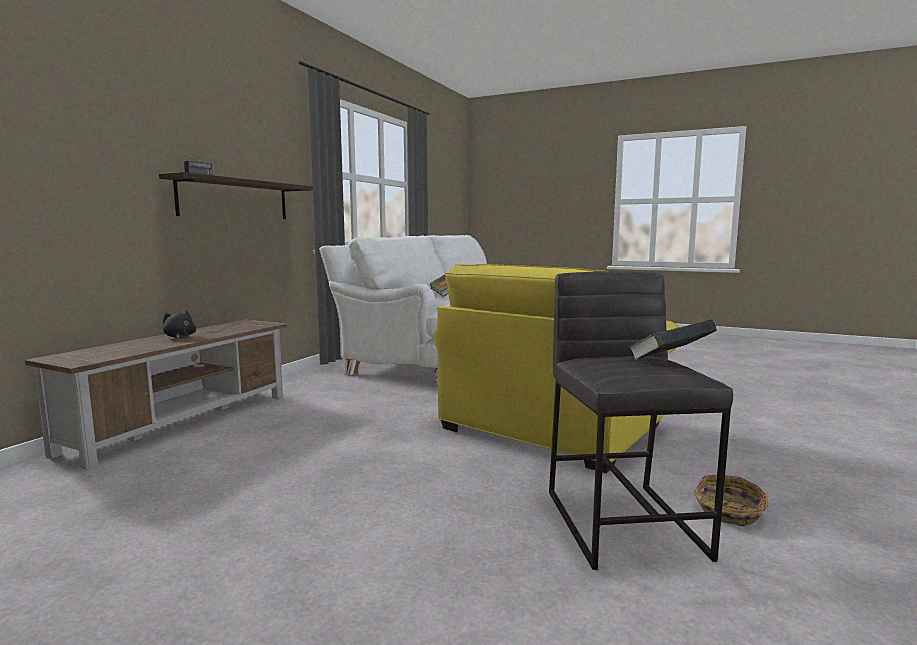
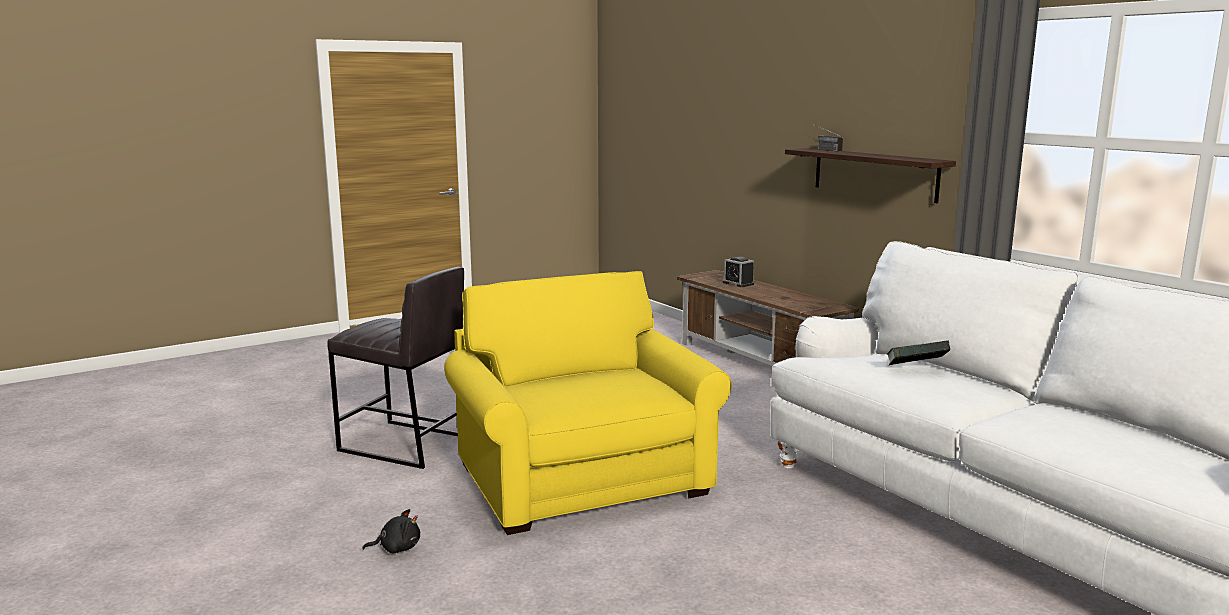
camera: 120 degrees right, 5 degrees up
(135, 346) = (738, 283): none -> alarm clock
(180, 337) = (766, 291): black plush toy -> black plush toy (397, 548)
(669, 362) = (374, 331): book -> none
(728, 512) = (353, 479): basket -> none

